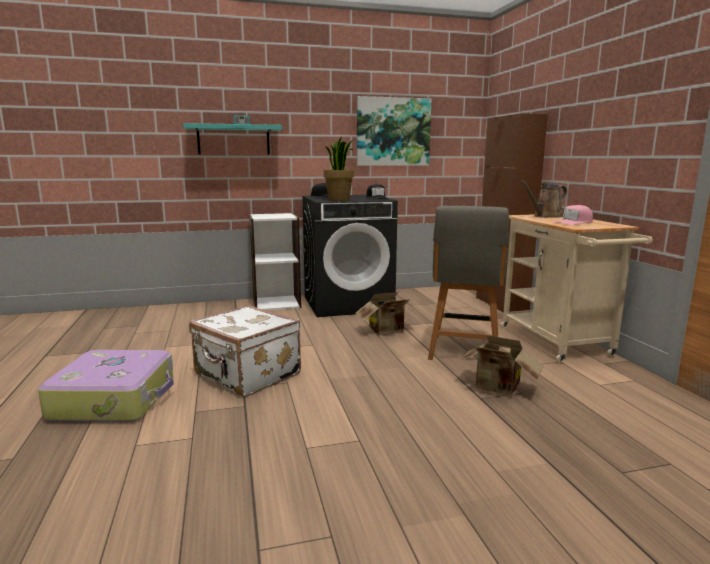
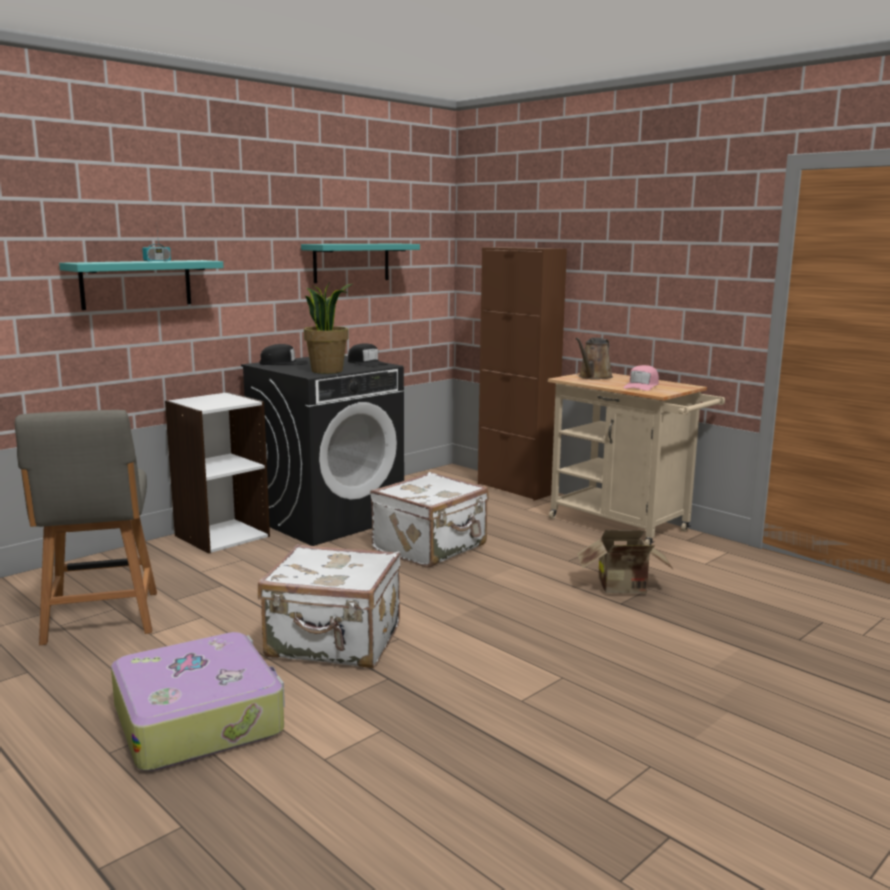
camera: 30 degrees left, 0 degrees up
(388, 331) = (431, 548): cardboard box -> white suitcase
(393, 132) = (351, 262): picture -> turquoise shelf
(464, 351) = (545, 555): grey chair -> grey chair (101, 619)

